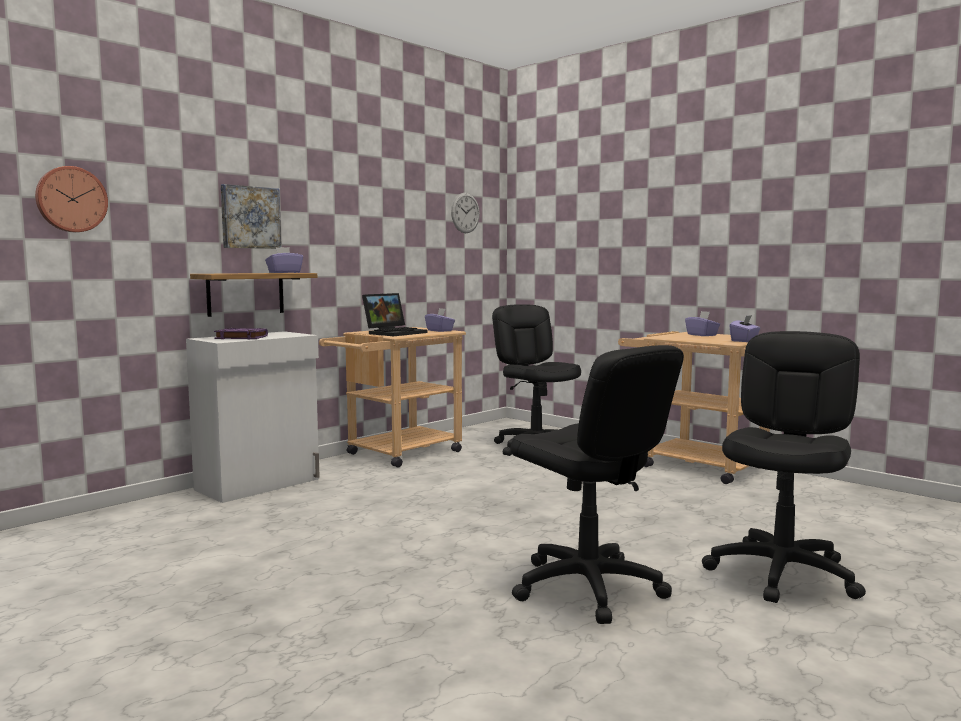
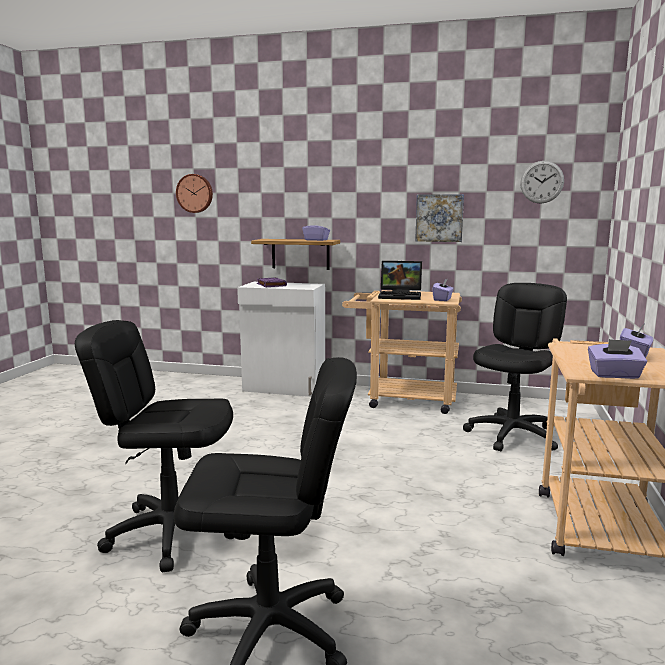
camera: 60 degrees right, 5 degrees up
(250, 217) = (305, 198): picture -> picture (439, 218)
(587, 588) = (171, 532): black office chair -> black office chair turned 75 degrees clockwise

